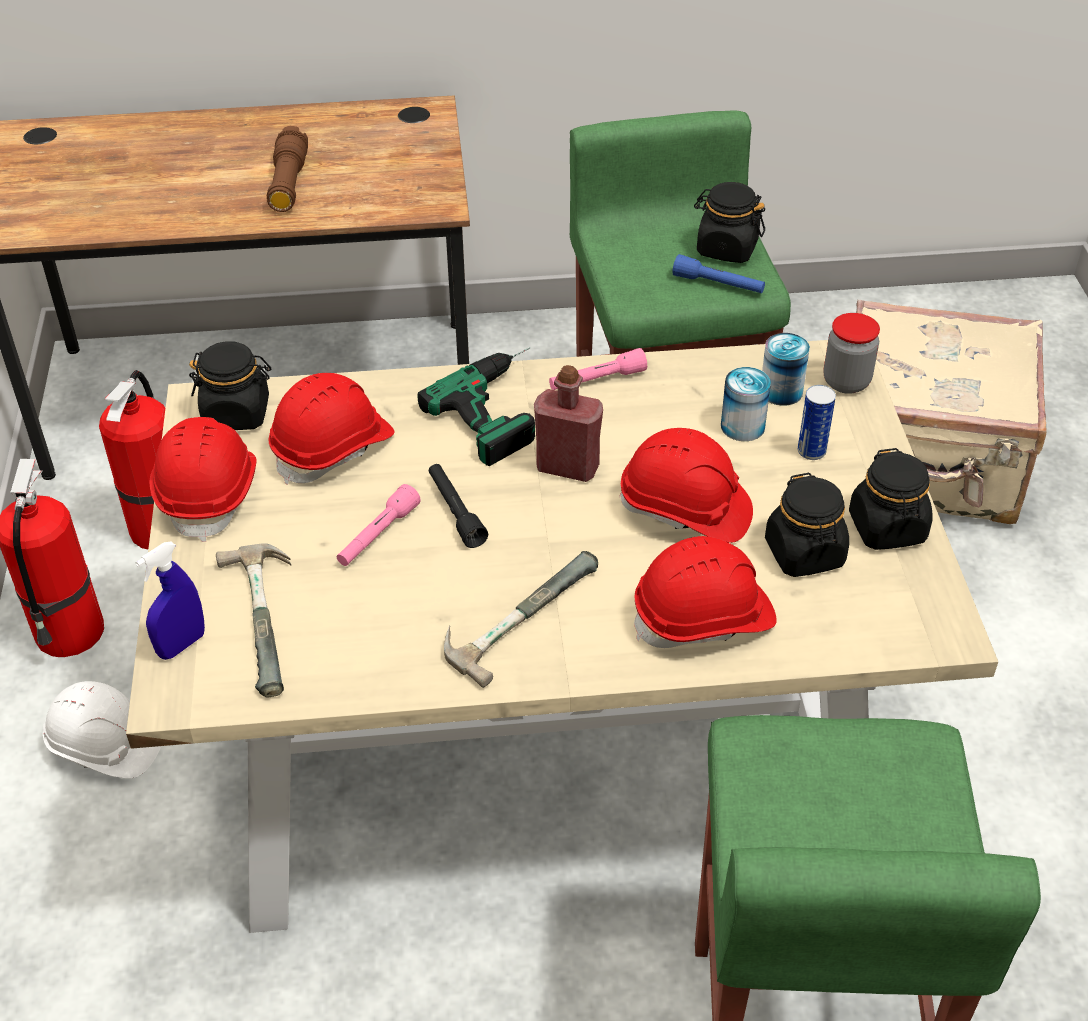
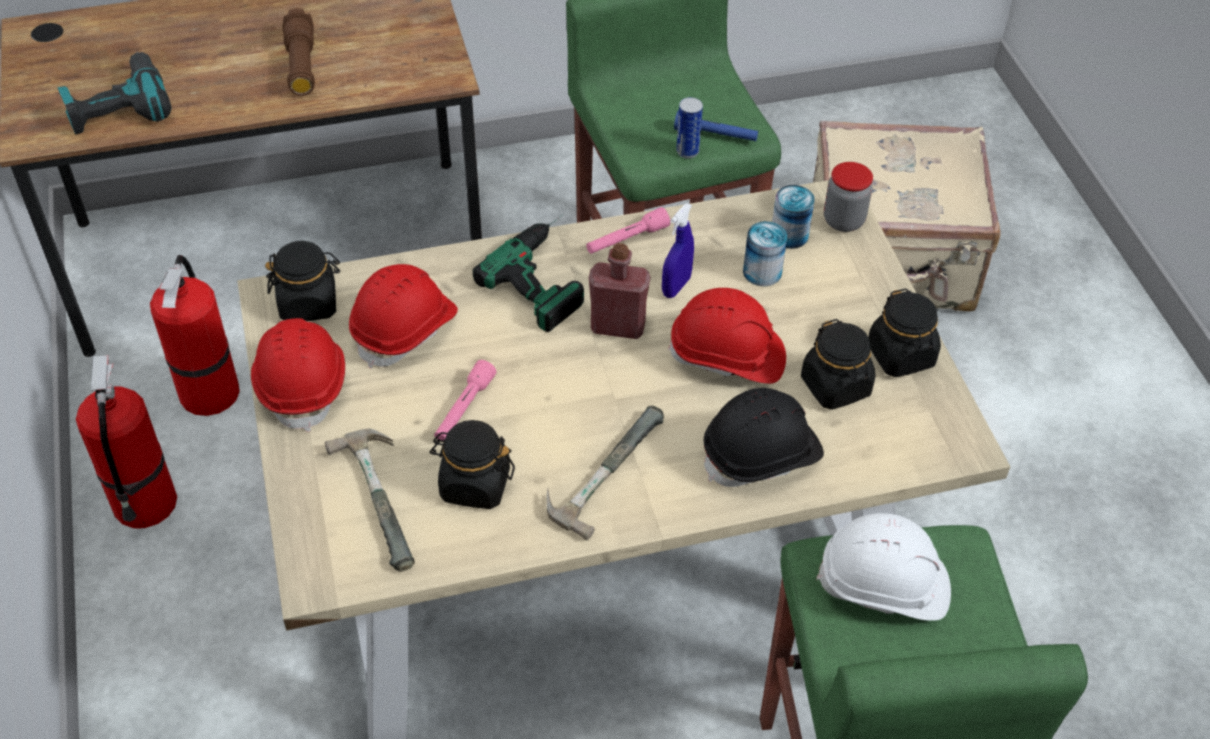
camera: 10 degrees left, 5 degrees up
(91, 208) = (117, 106): none -> power drill
(104, 746) = (203, 608): white hard hat -> white hard hat (884, 585)
(181, 645) = (313, 531): blue spray bottle -> blue spray bottle (676, 287)
(455, 512) = (528, 379): black flashlight -> none
(704, 618) = (762, 455): red hard hat -> black hard hat
(726, 248) = (716, 98): black jar -> black jar (474, 484)
(811, 451) = (825, 290): can -> can (687, 151)

